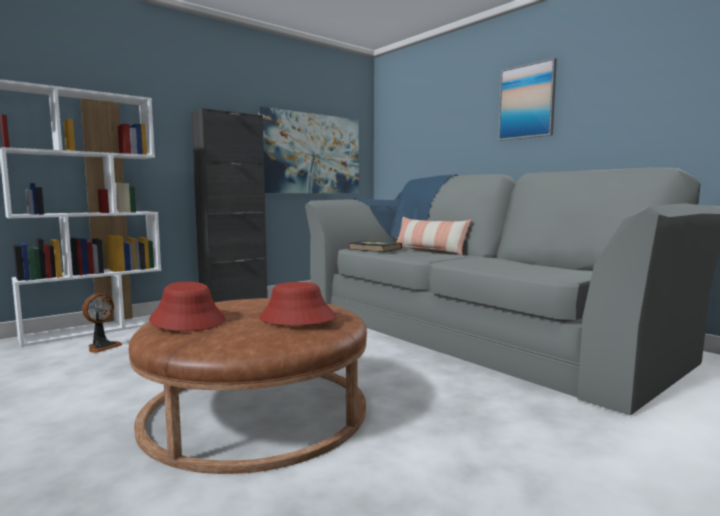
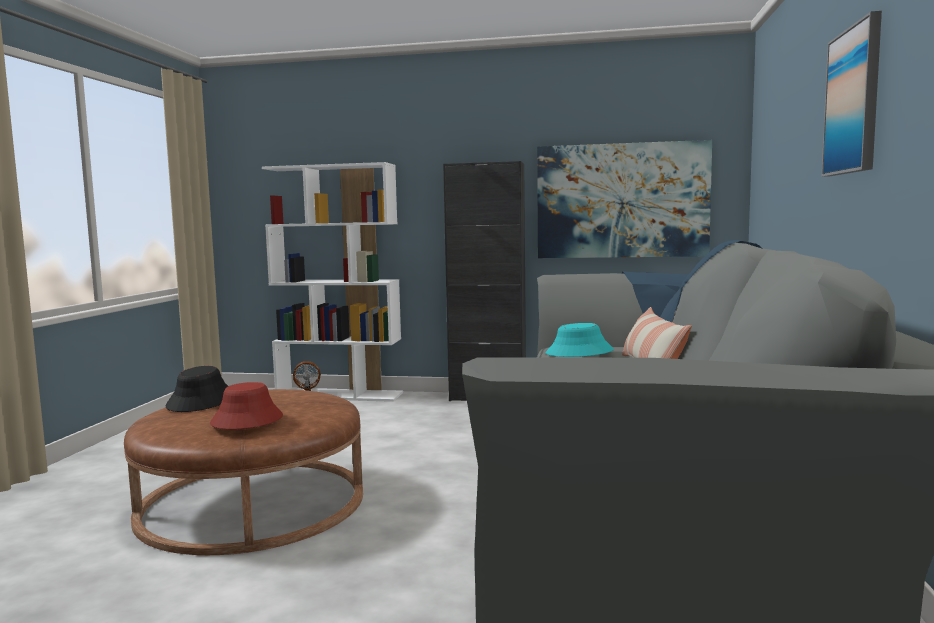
camera: 50 degrees right, 0 degrees up
(188, 320) = (201, 401): red hat -> black hat
(374, 249) = (579, 352): book -> turquoise hat

